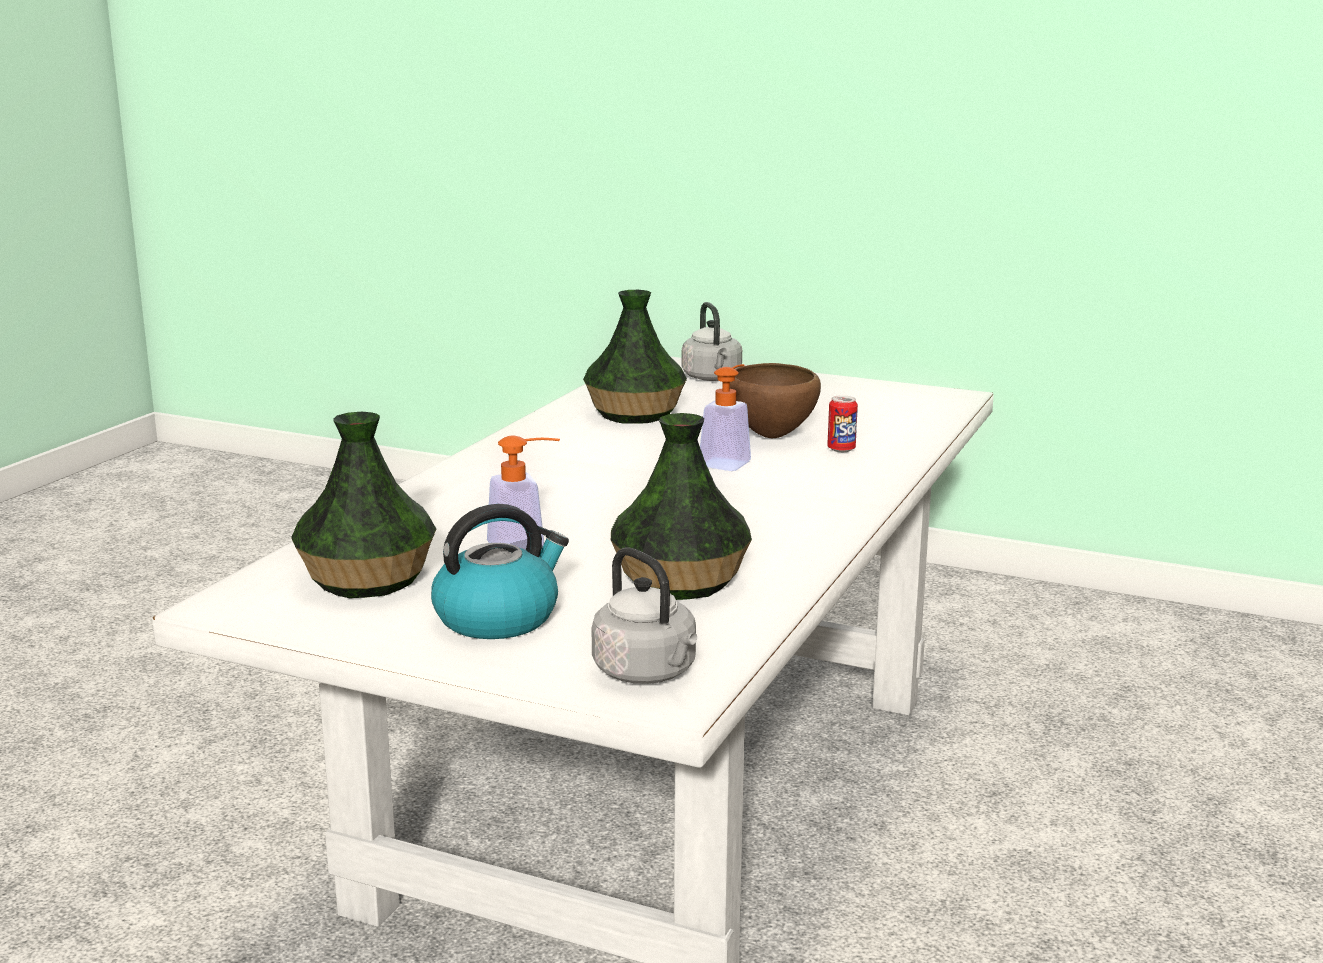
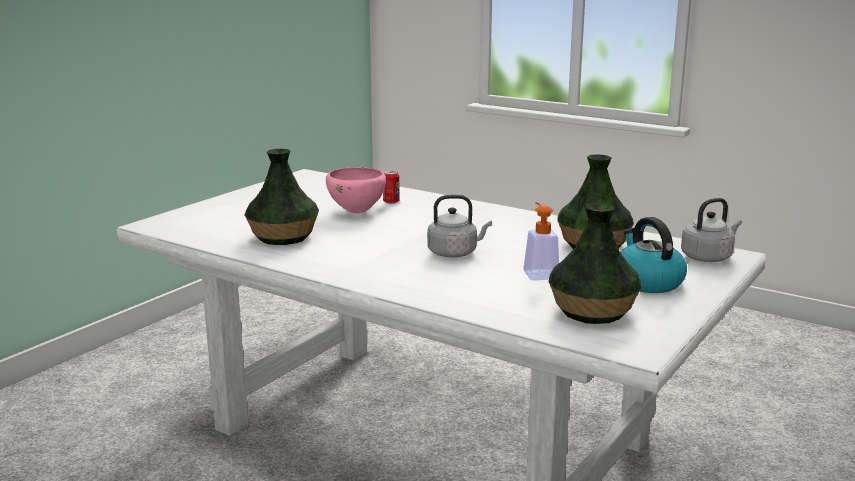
camera: 80 degrees left, 0 degrees up
(712, 378) = (213, 214): grey kettle -> grey kettle (455, 253)
(728, 461) = (401, 224): soap dispenser -> none
(772, 436) = (357, 212): brown bowl -> pink bowl

